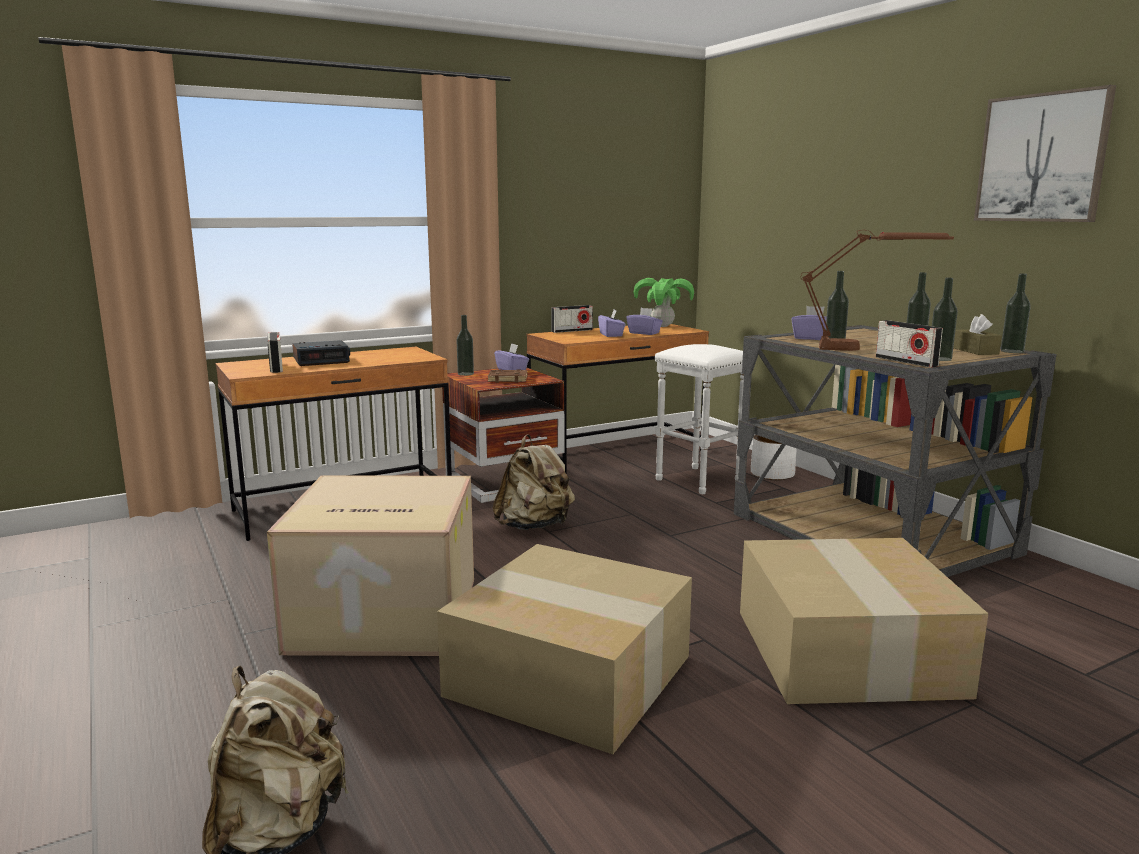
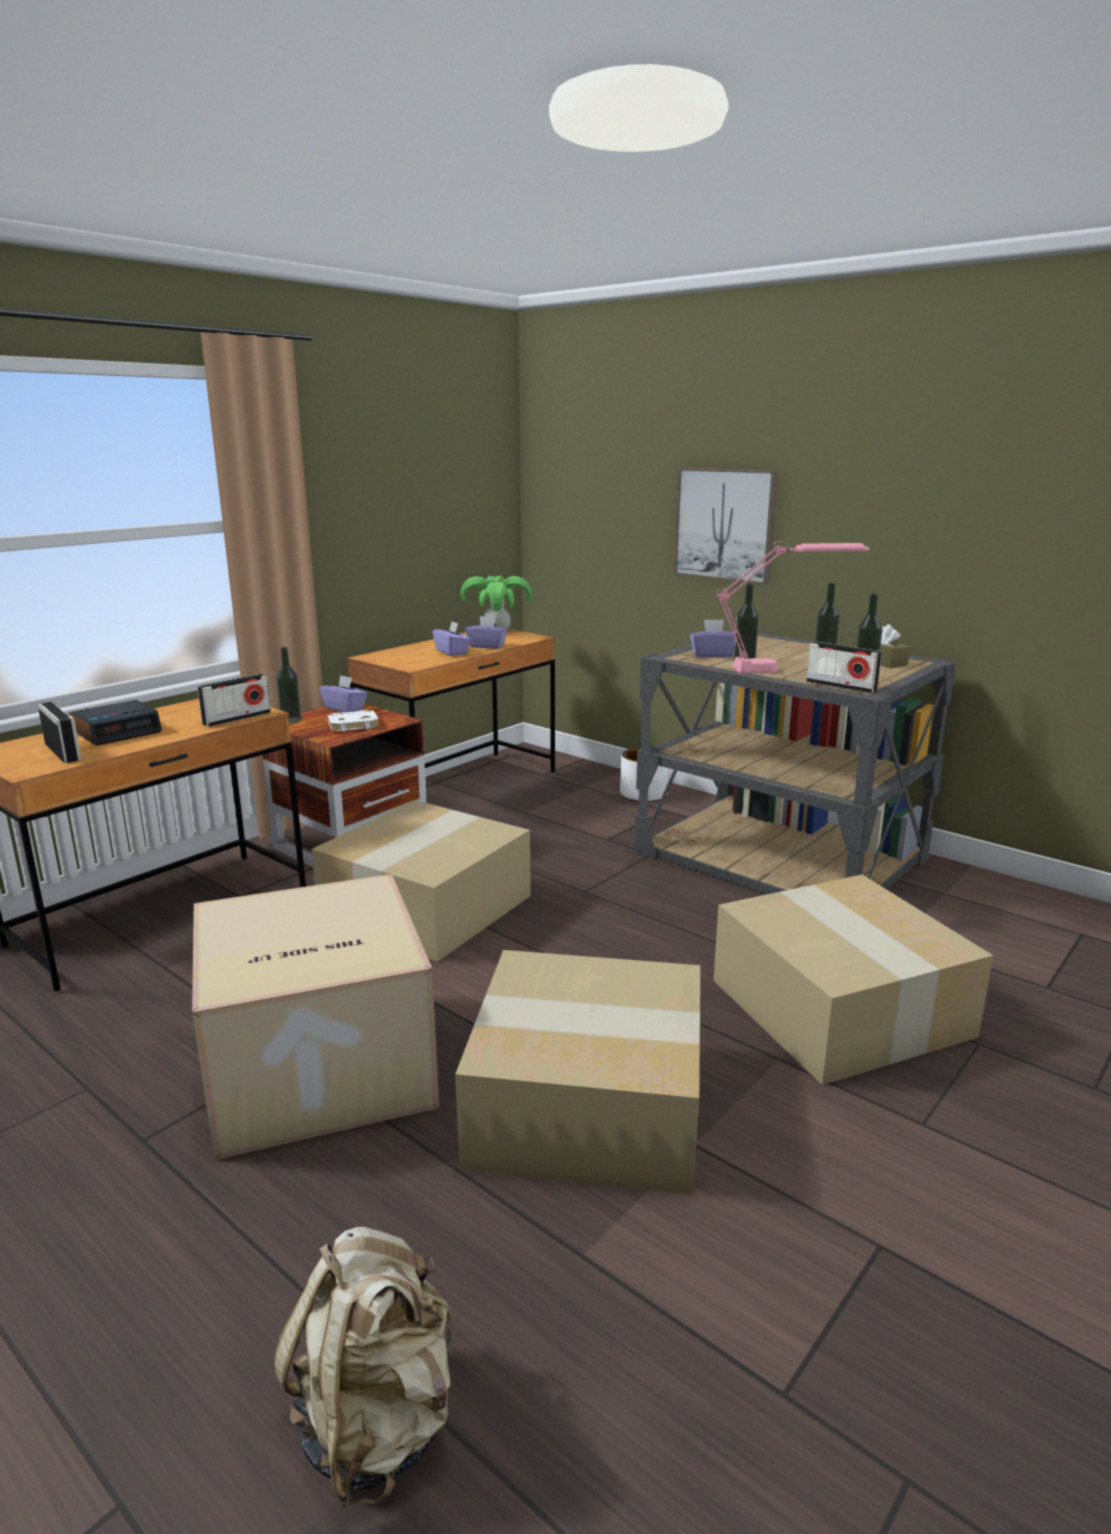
camera: 20 degrees left, 5 degrees up
(508, 379) = (353, 725): brown book -> white book
(534, 526) = (426, 905): beige backpack -> cardboard box
(572, 331) = (398, 648): radio -> radio (237, 718)
(698, 481) = (572, 813): white stool -> none
(866, 349) = (784, 669): brown table lamp -> pink table lamp
(1012, 351) = (915, 660): bottle -> none
(1042, 158) = (935, 459): picture -> picture (725, 524)

